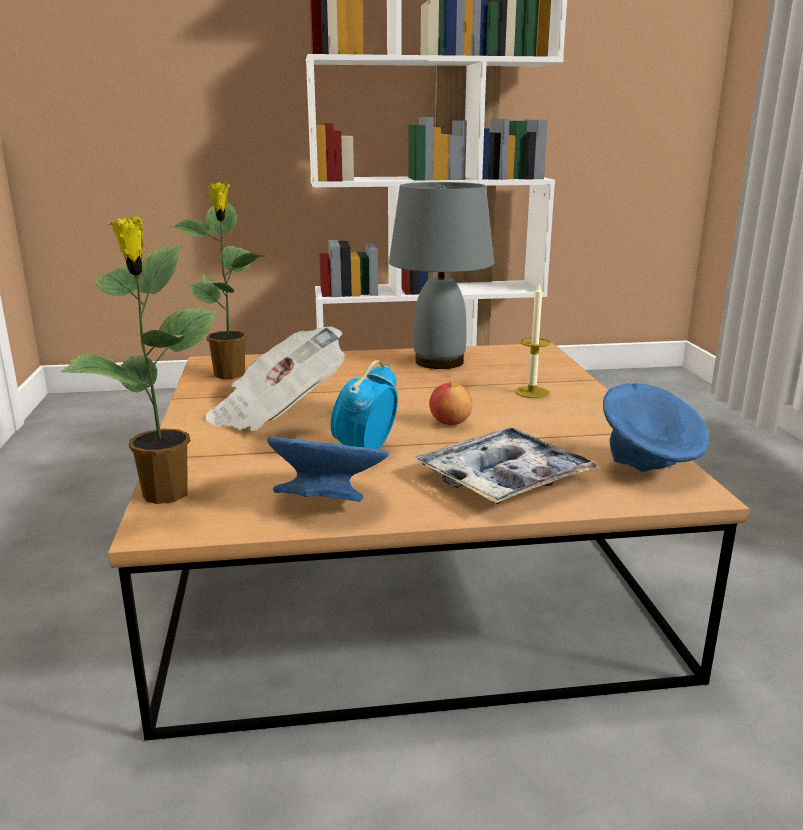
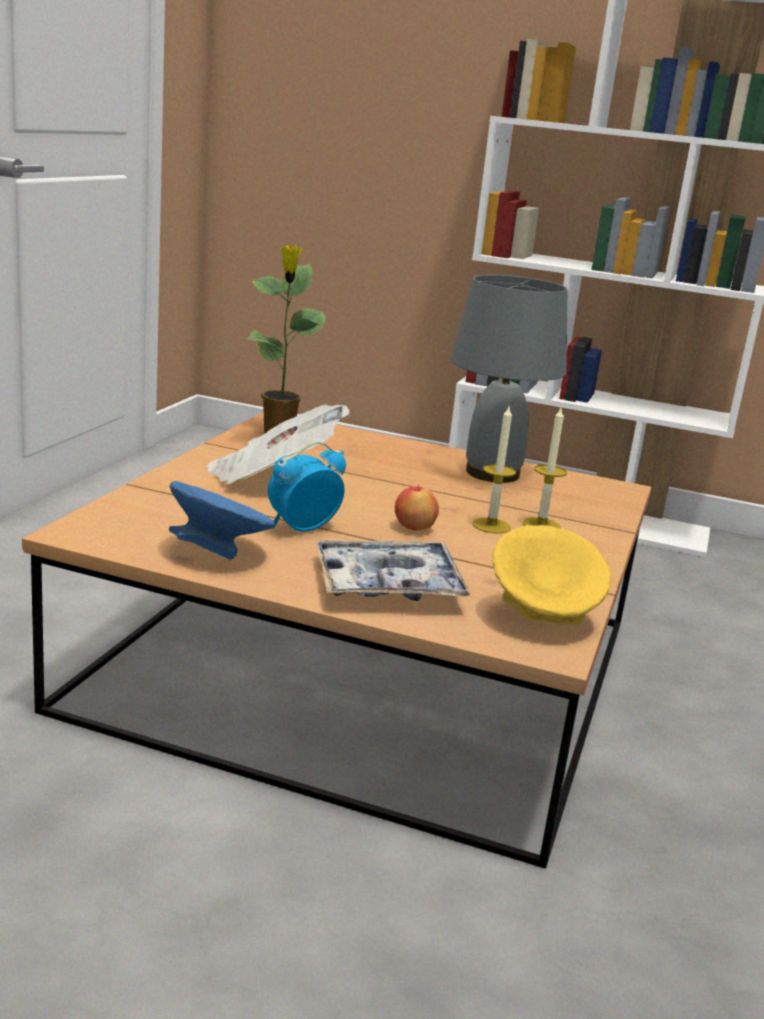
camera: 25 degrees right, 0 degrees up
(165, 495) = (105, 513): potted plant -> none
(500, 403) = (491, 526): none -> candle
(649, 468) = (543, 620): blue bowl -> yellow bowl

